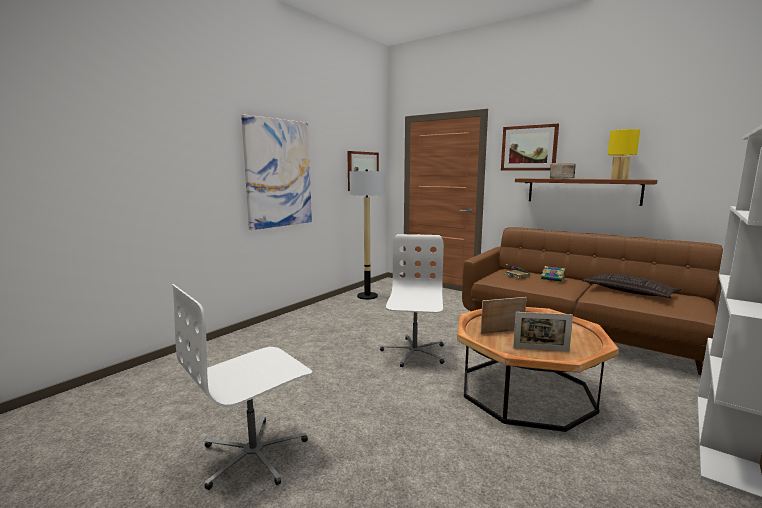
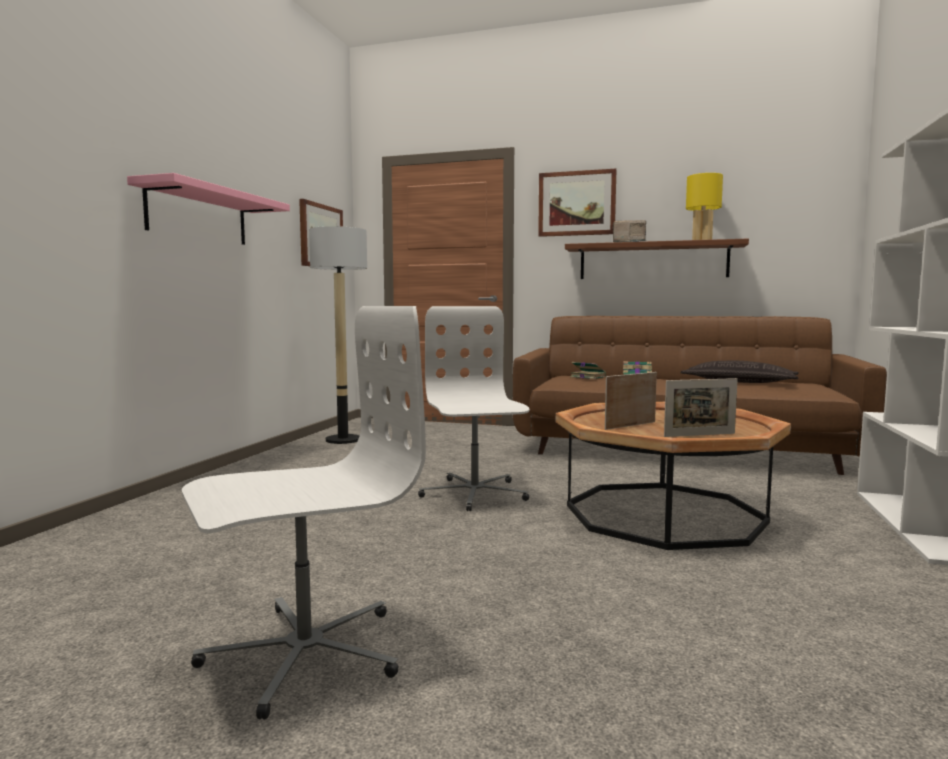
camera: 20 degrees left, 5 degrees down
(254, 454) = (303, 652): white office chair -> white office chair turned 150 degrees counterclockwise
(278, 173) = (198, 215): picture -> pink shelf

